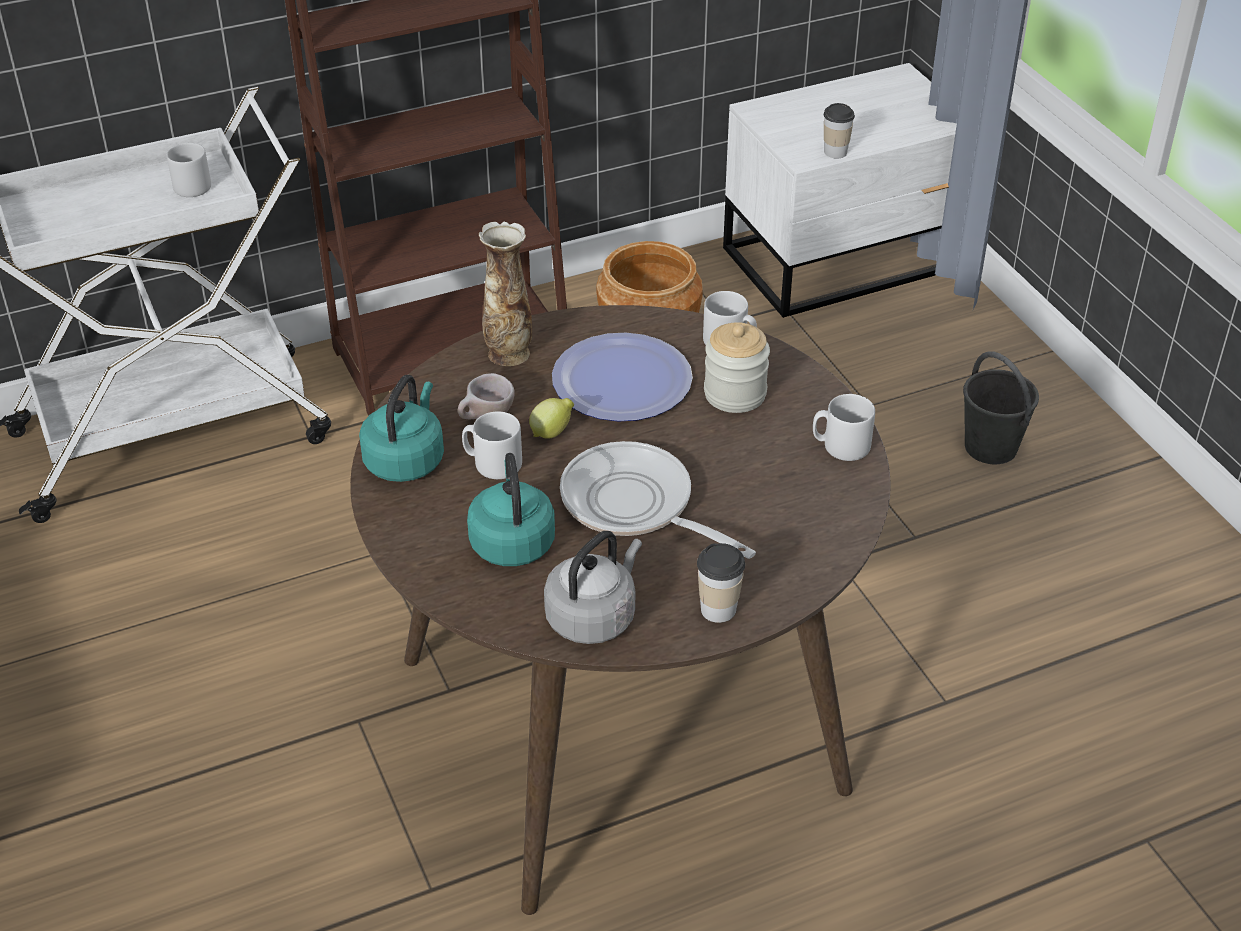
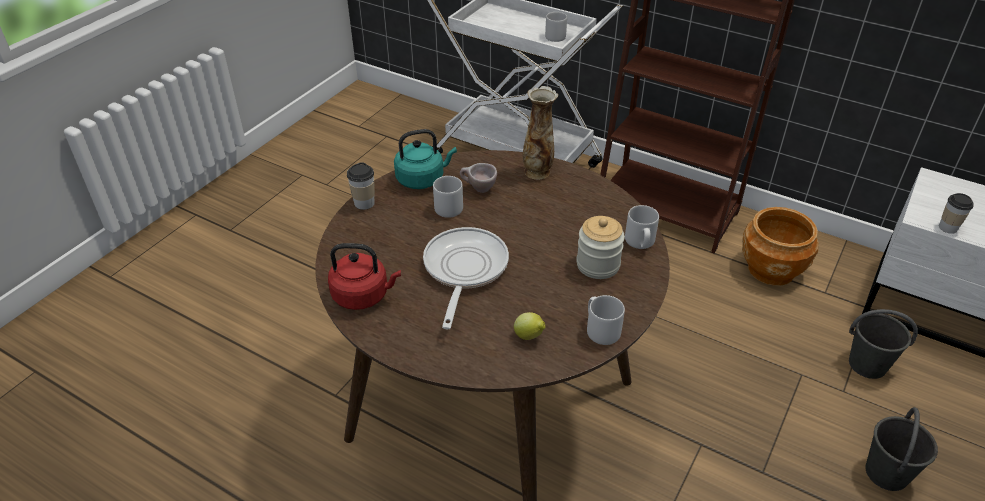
camera: 55 degrees right, 0 degrees up
(512, 541) = (395, 240): turquoise kettle -> none
(552, 432) = (492, 214): lemon -> lemon (529, 336)
(594, 616) = (363, 295): grey kettle -> red kettle
(621, 381) = (560, 218): plate -> none
(718, 609) = (409, 341): cup -> cup (364, 203)
(851, 364) = (866, 364): none -> grey bucket

